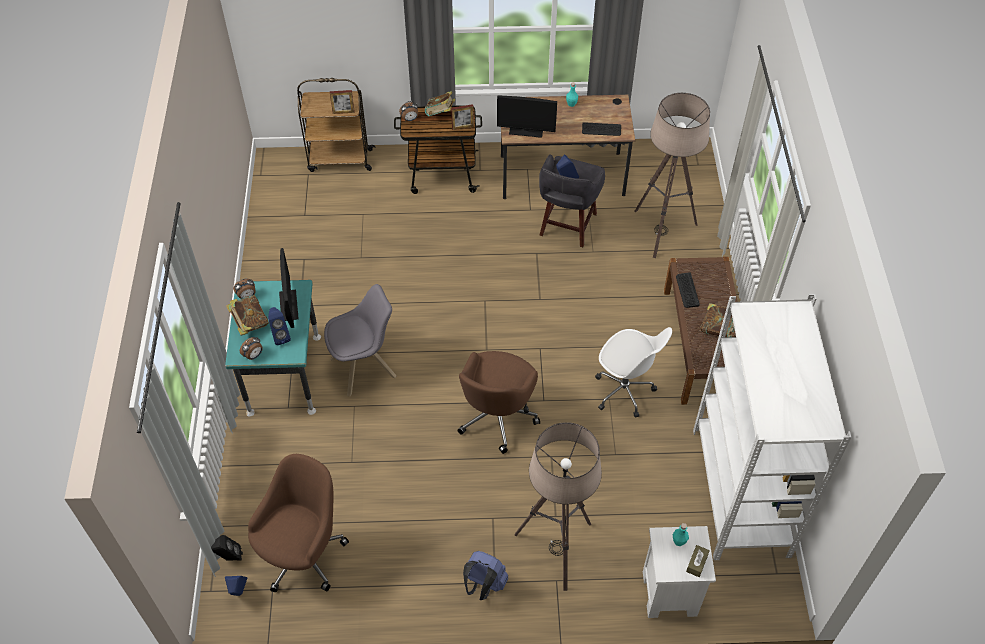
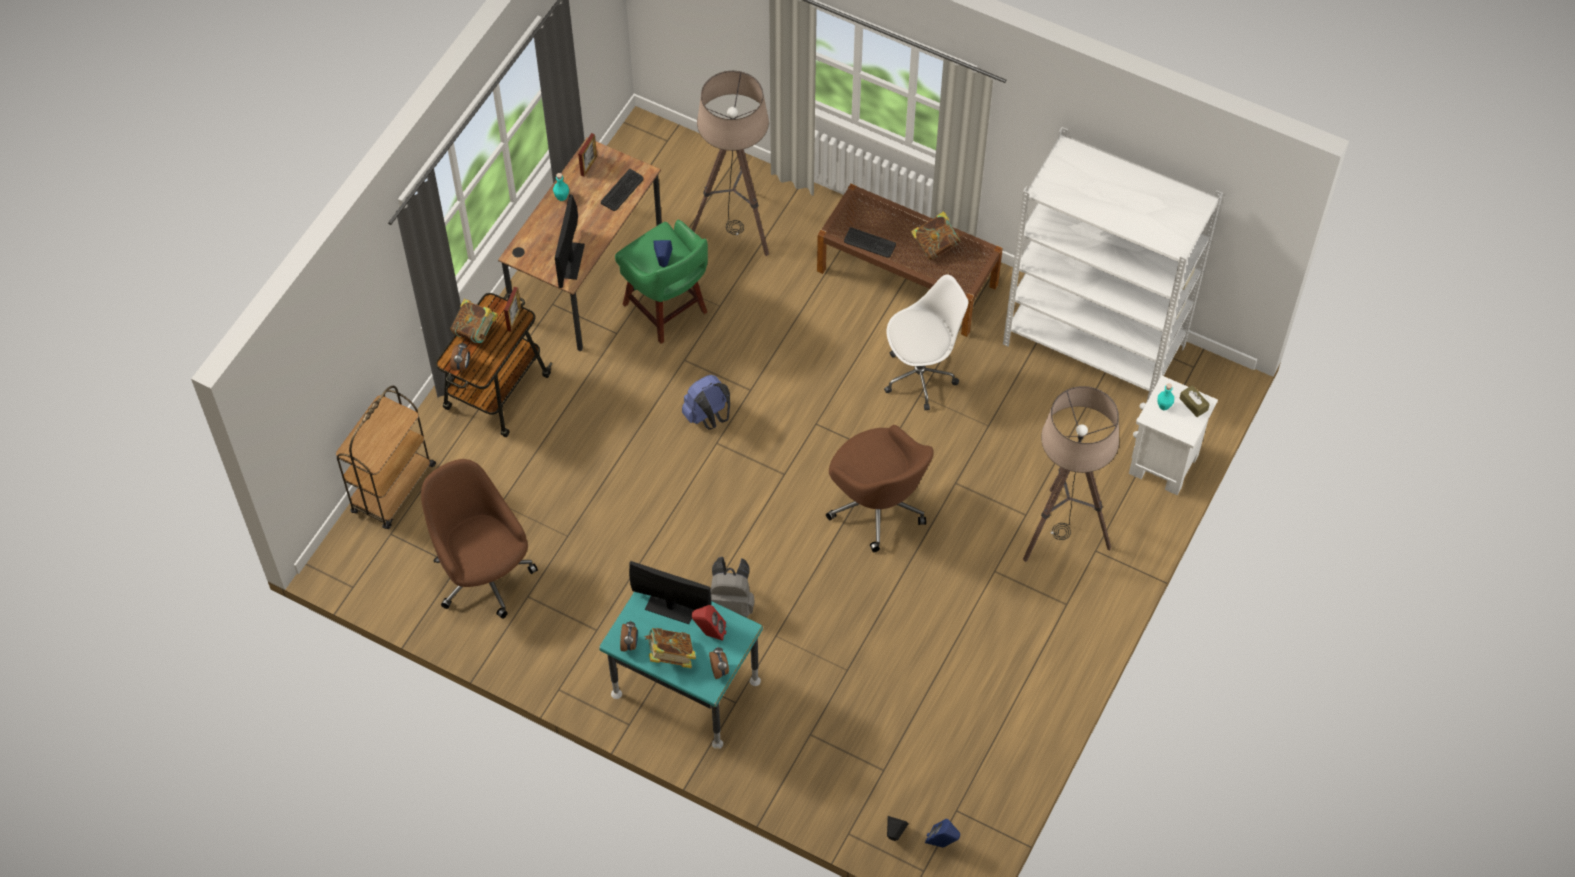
camera: 60 degrees left, 5 degrees up
(280, 336) = (709, 633): blue speaker -> red speaker
(303, 554) = (932, 764): brown office chair -> brown office chair (483, 574)
(343, 112) = (403, 426): picture frame -> picture frame (589, 165)
(364, 368) = (731, 603): grey chair -> grey backpack
(484, 585) = (1064, 615): blue backpack -> blue backpack (708, 417)
(526, 130) = (571, 260): monitor -> monitor turned 150 degrees clockwise
(567, 226) = (667, 311): grey stool -> green stool

